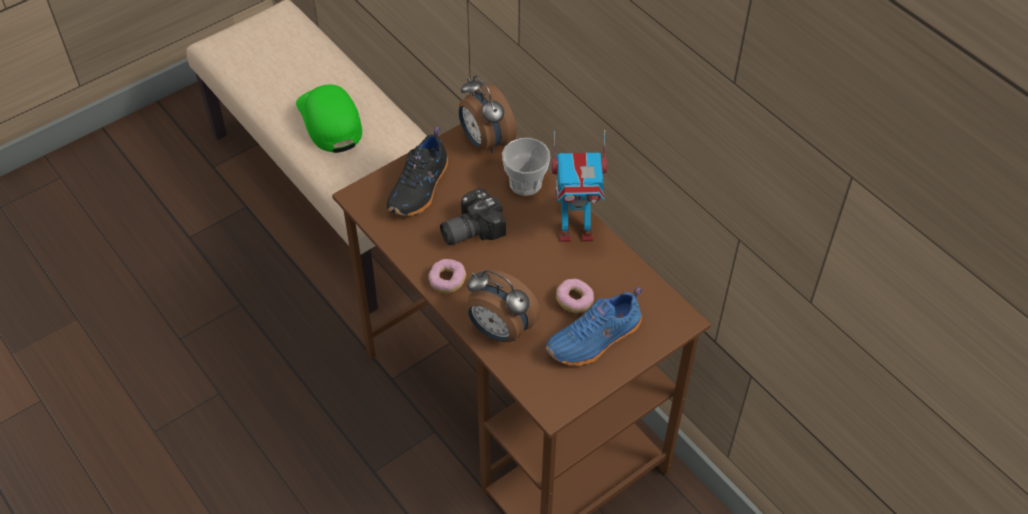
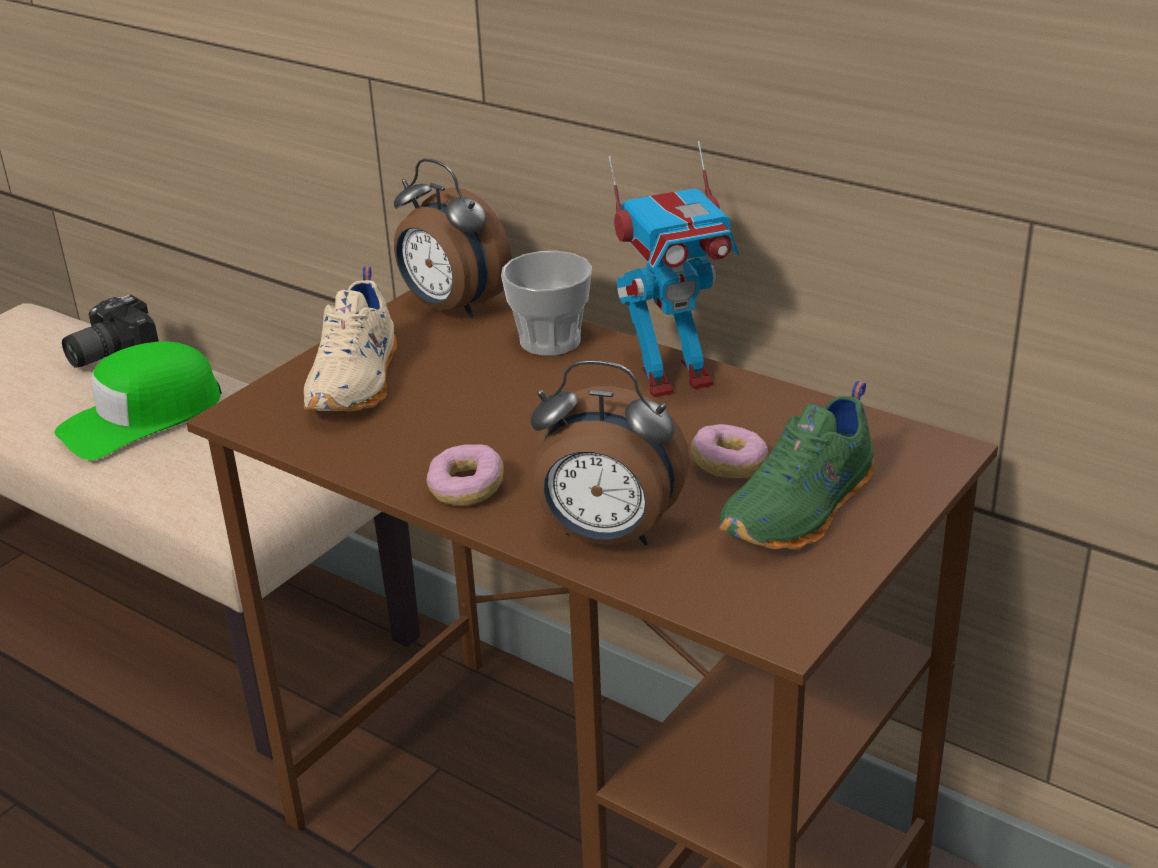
camera: 15 degrees left, 20 degrees down
(330, 121) = (141, 417): green cap -> green cap turned 90 degrees counterclockwise
(420, 188) = (358, 382): black shoe -> beige shoe
(469, 229) = (475, 413): camera -> camera (108, 353)
(595, 340) = (803, 510): blue shoe -> green shoe

